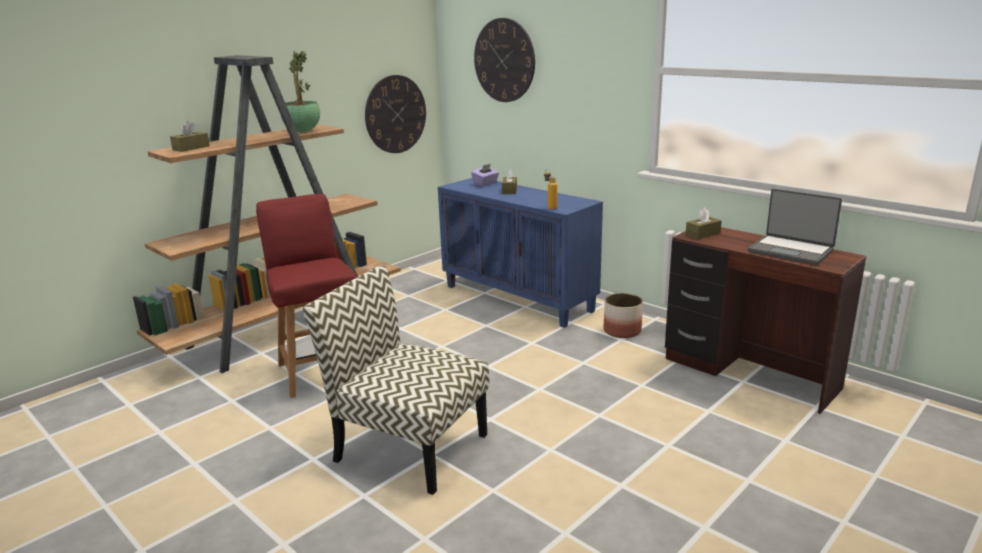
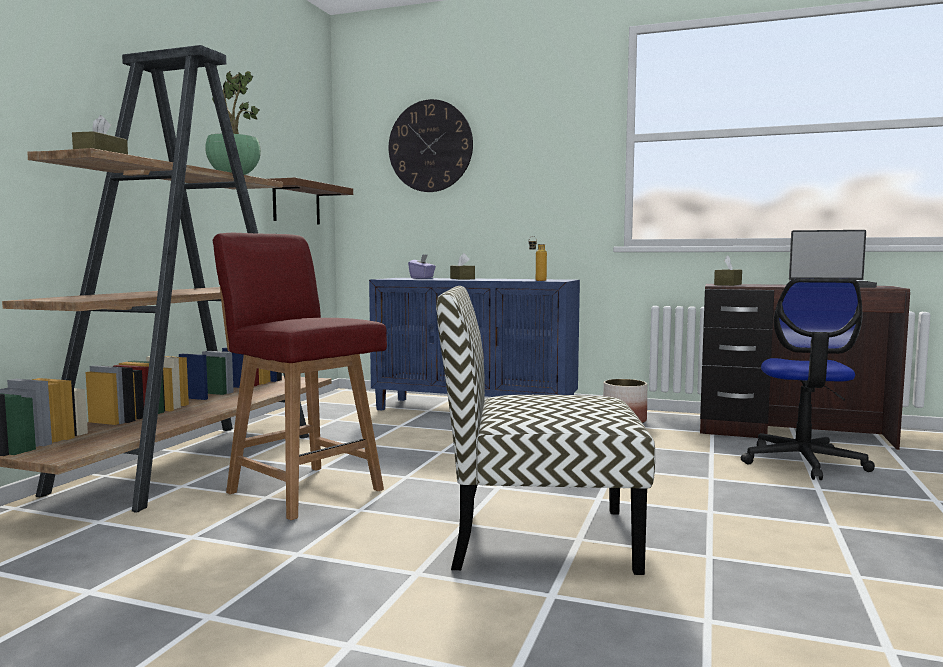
camera: 25 degrees left, 15 degrees down
(395, 114) = (296, 203): wall clock -> brown shelf
(702, 412) = (803, 462): none -> office chair

